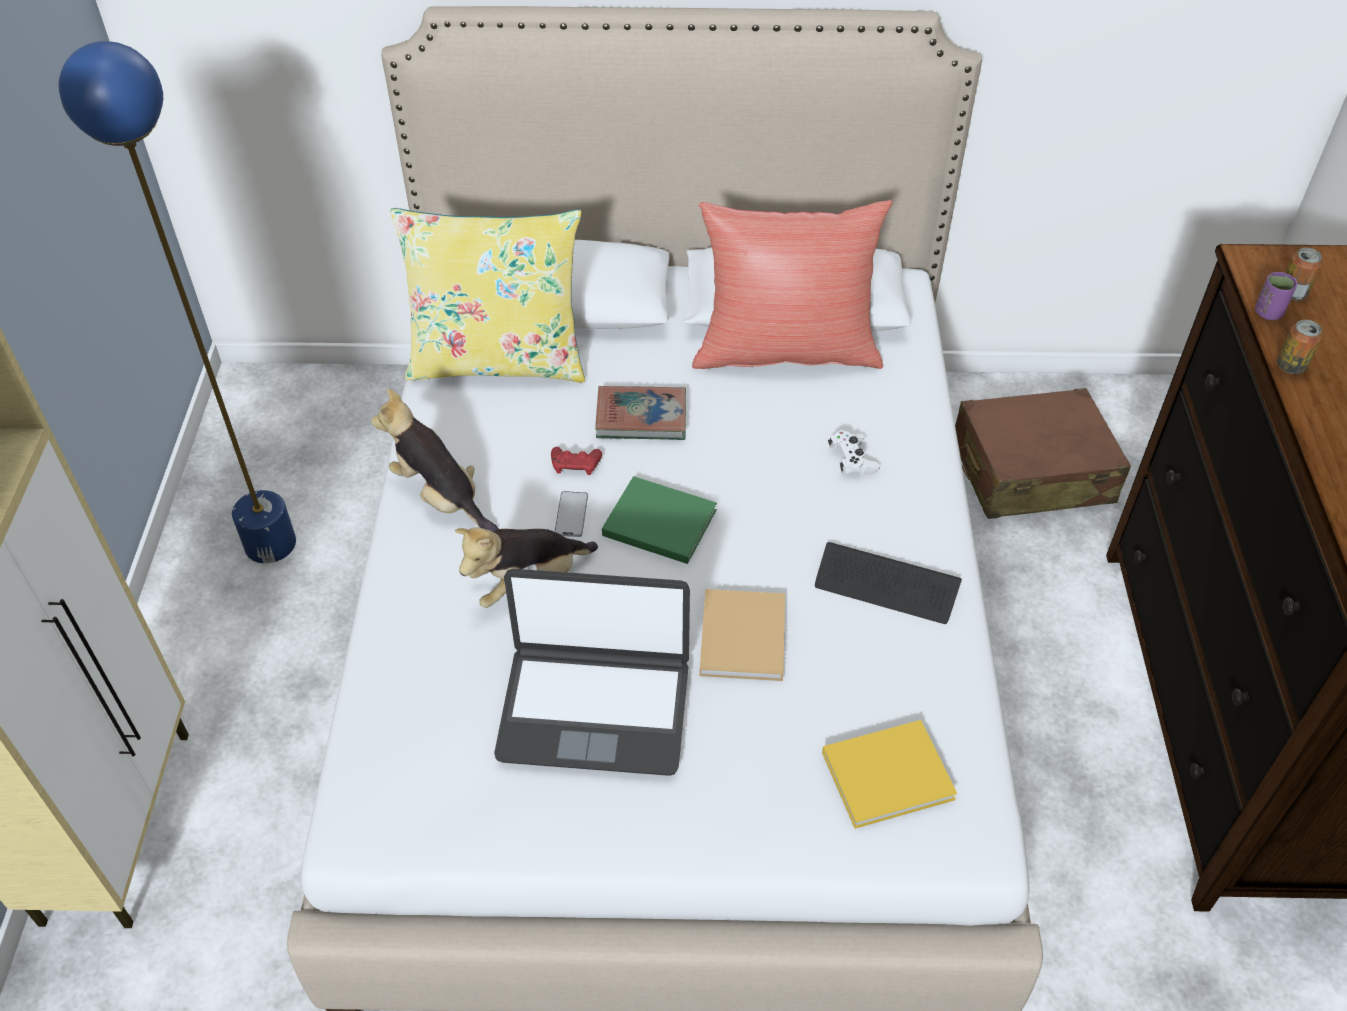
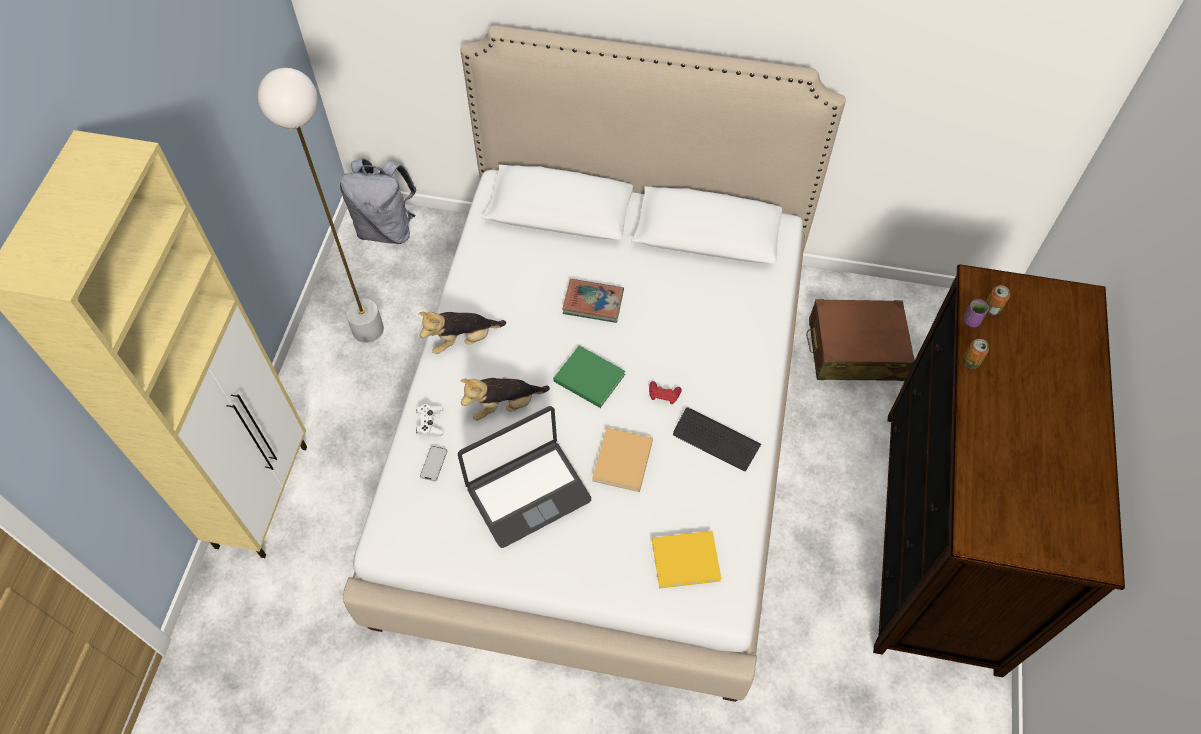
camera: 10 degrees right, 10 degrees up
(270, 544) = (368, 329): blue floor lamp -> white floor lamp
(282, 400) = (387, 229): none -> grey backpack
(440, 496) = (463, 340): plush toy -> plush toy turned 75 degrees counterclockwise
(498, 360) = (513, 248): yellow pillow -> none
(571, 515) = (538, 364): phone -> phone (433, 464)
(575, 464) = (547, 330): red game controller -> red game controller (664, 394)
(594, 709) = (527, 492): laptop -> laptop turned 45 degrees counterclockwise
(786, 350) = (694, 266): red pillow -> none
(852, 460) = (716, 352): white game controller -> white game controller (430, 424)

